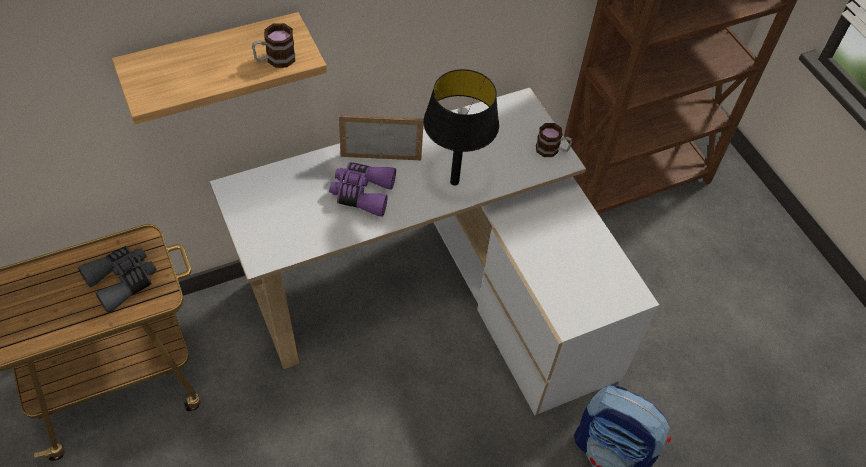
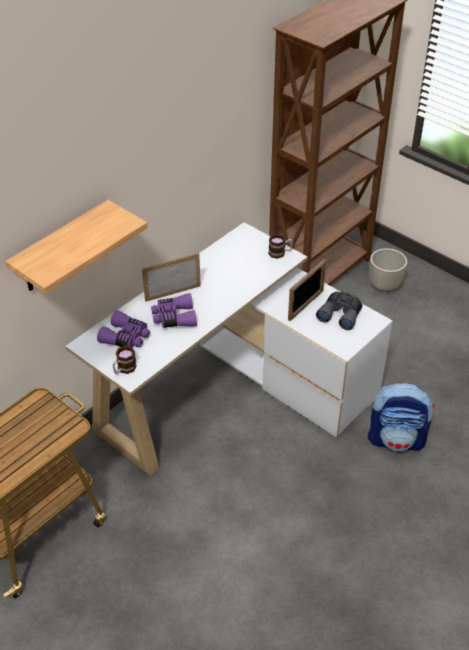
camera: 20 degrees left, 10 degrees down
(122, 281) = (40, 428): grey binoculars -> grey binoculars (341, 314)
(275, 60) = (113, 229): mug -> mug (124, 369)
(287, 199) = (126, 337): none -> purple binoculars
(454, 182) = (229, 291): black table lamp -> none
(553, 236) = (306, 305): none -> picture frame
(711, 226) = (384, 286): none -> grey planter

